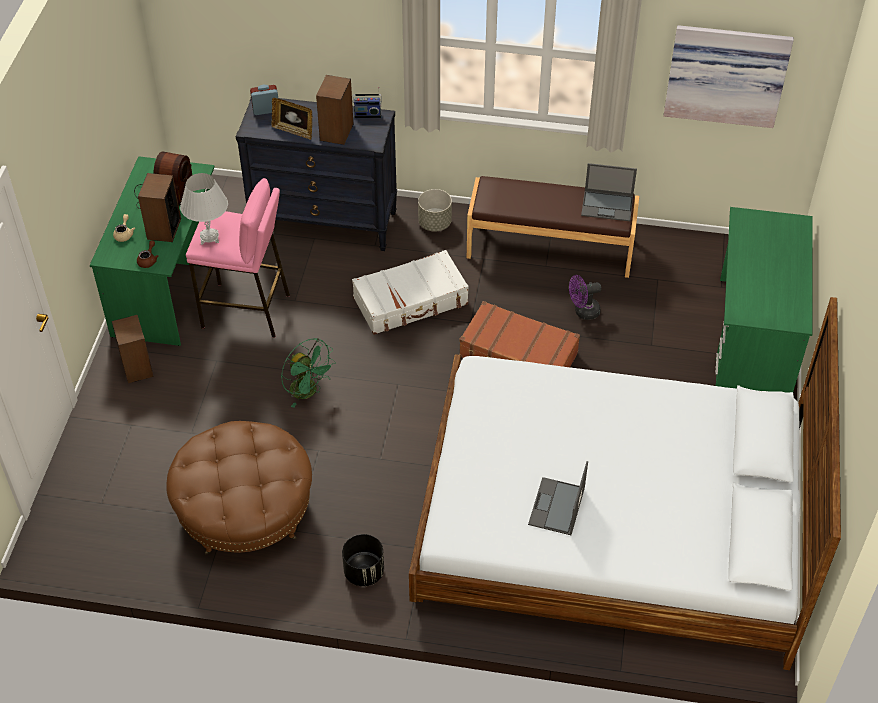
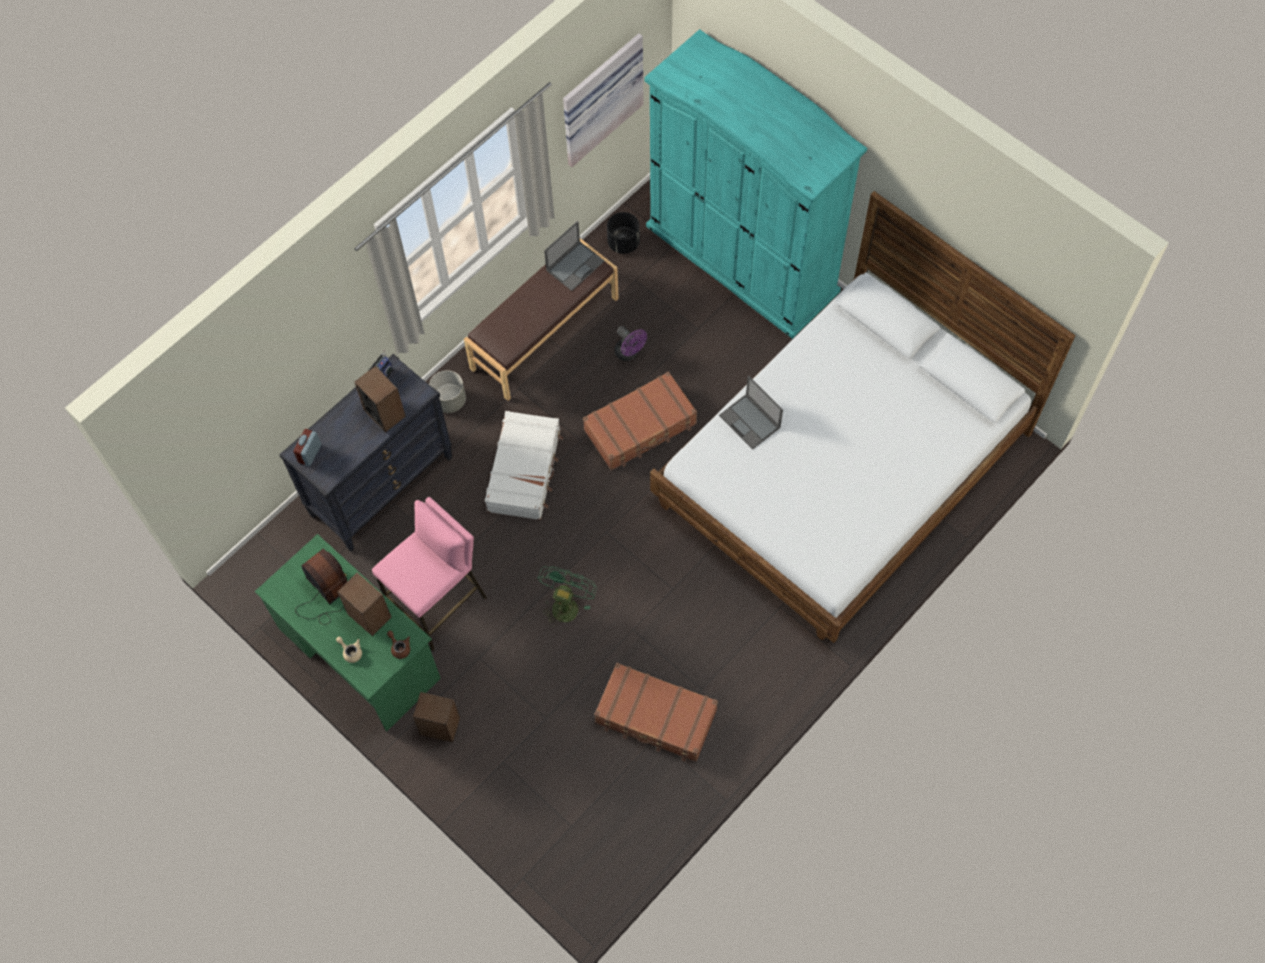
camera: 55 degrees left, 15 degrees up
(209, 237) = (414, 583): white table lamp -> none
(245, 511) = (656, 717): brown ottoman -> brown suitcase
(293, 131) = (356, 446): picture frame -> none
(308, 392) = (566, 603): green fan -> green fan turned 60 degrees counterclockwise
(364, 571) = (772, 661): black planter -> black planter (623, 242)
(556, 507) = (858, 491): laptop -> laptop (750, 422)
(583, 312) = (629, 353): purple fan -> purple fan turned 60 degrees counterclockwise
(752, 340) = (742, 258): green desk -> turquoise wardrobe

